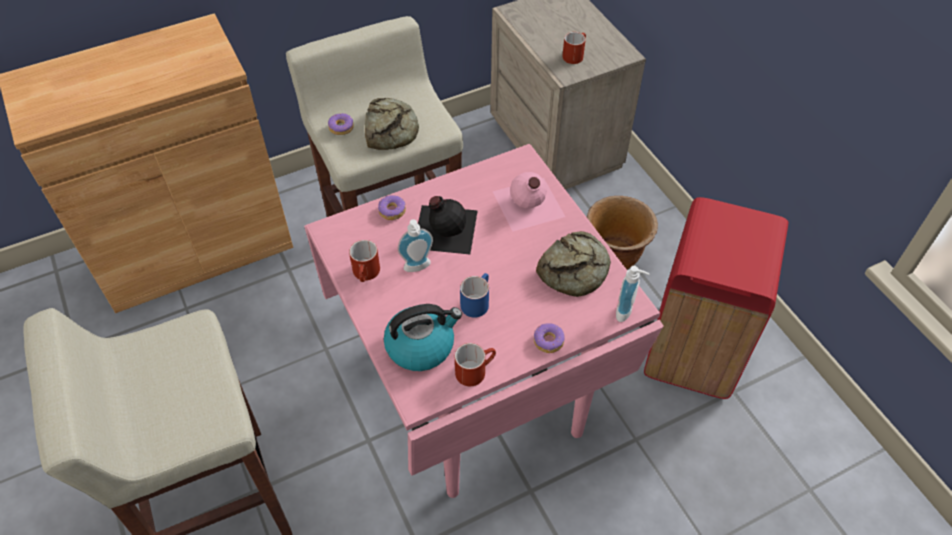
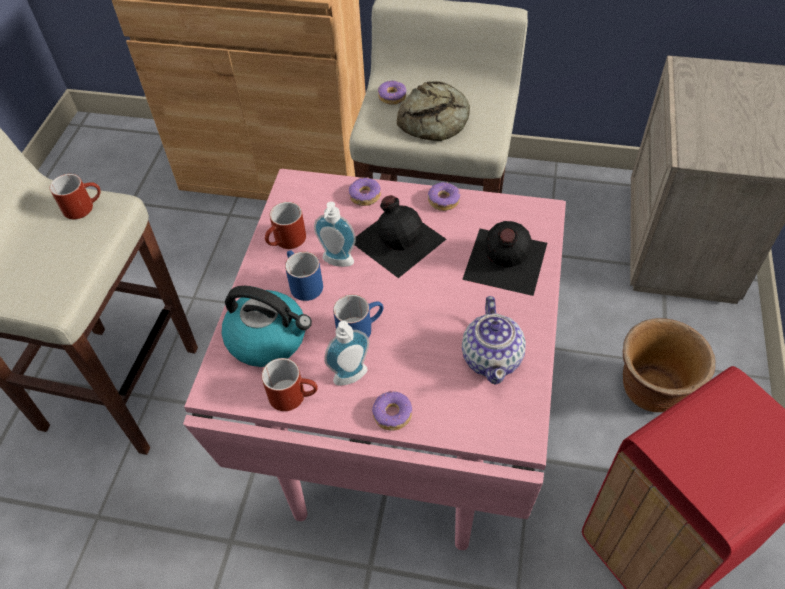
camera: 40 degrees right, 0 degrees up
(407, 296) = (302, 284): none -> blue mug
(450, 185) = (443, 200): none -> donut
(528, 204) = (504, 261): pink bottle -> black bottle
(574, 55) = (720, 140): red mug -> red mug (84, 206)
(576, 269) = (492, 357): bread -> teapot
(627, 312) = (506, 439): soap dispenser -> soap dispenser (352, 379)

